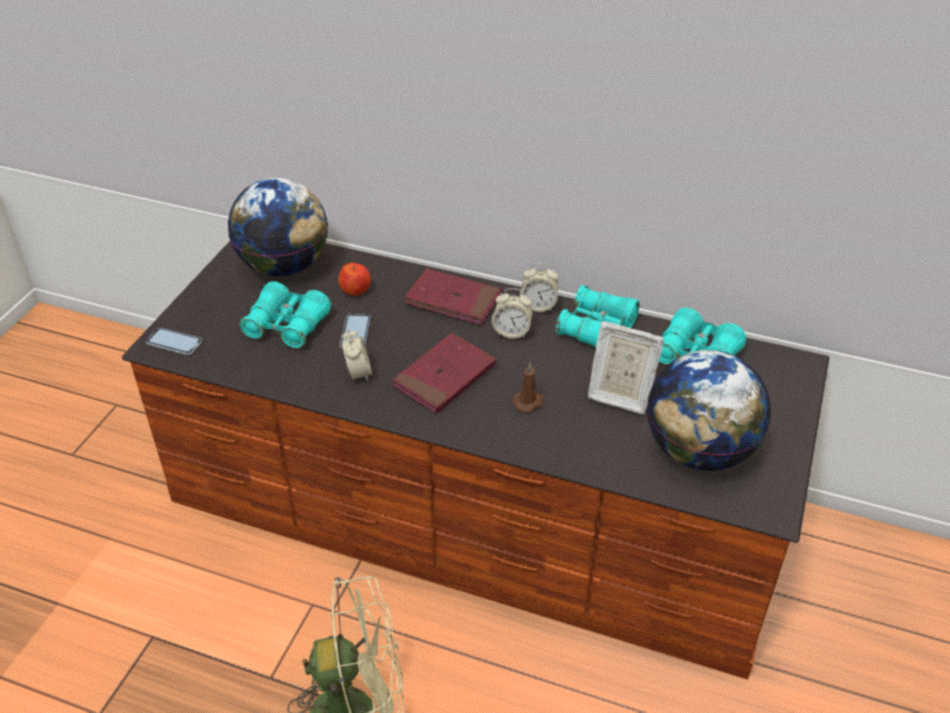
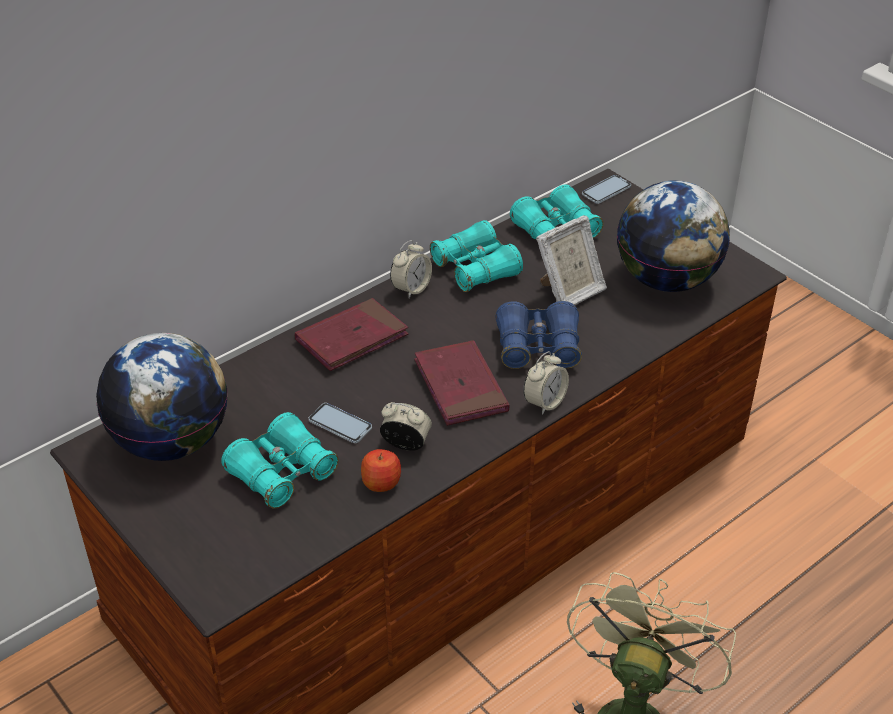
camera: 60 degrees left, 0 degrees up
(174, 342) = (225, 577): phone -> phone (606, 190)
(356, 290) = (269, 400): apple -> apple (381, 482)
(511, 332) = (433, 319): alarm clock -> alarm clock (544, 402)
(529, 402) = (538, 347): brown candle -> blue binoculars

